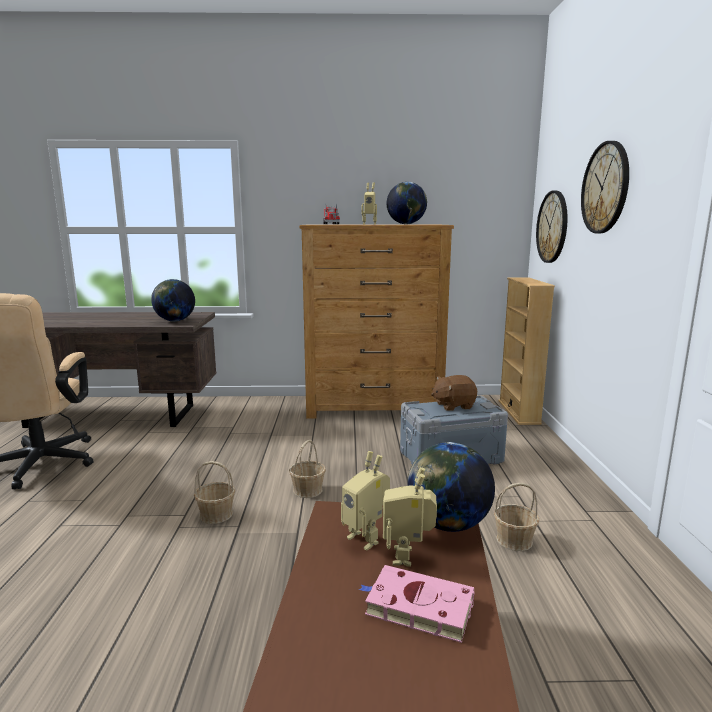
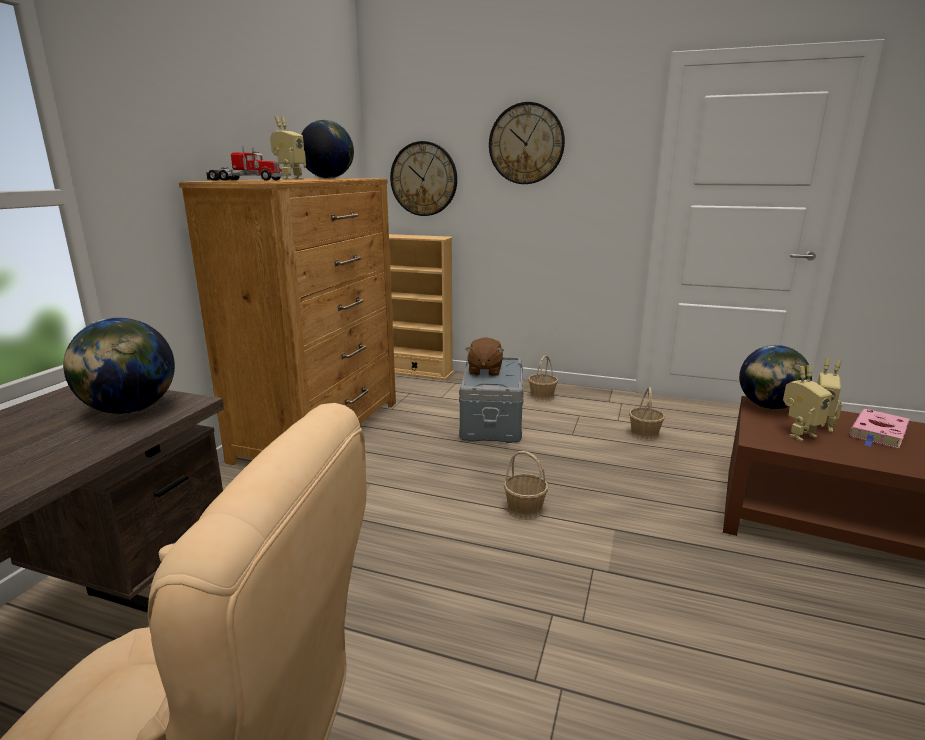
camera: 70 degrees left, 5 degrees up
(216, 514) = (560, 584): basket -> basket (542, 397)

